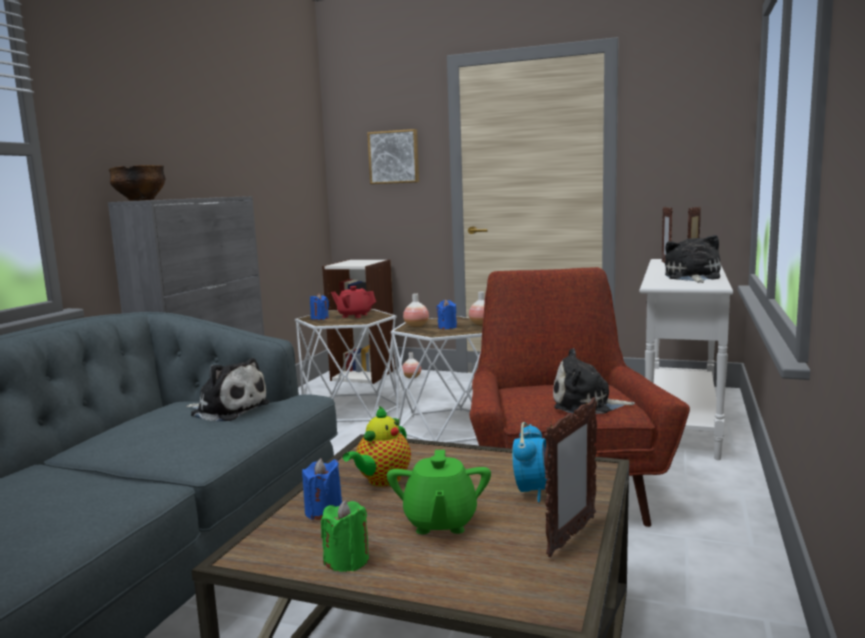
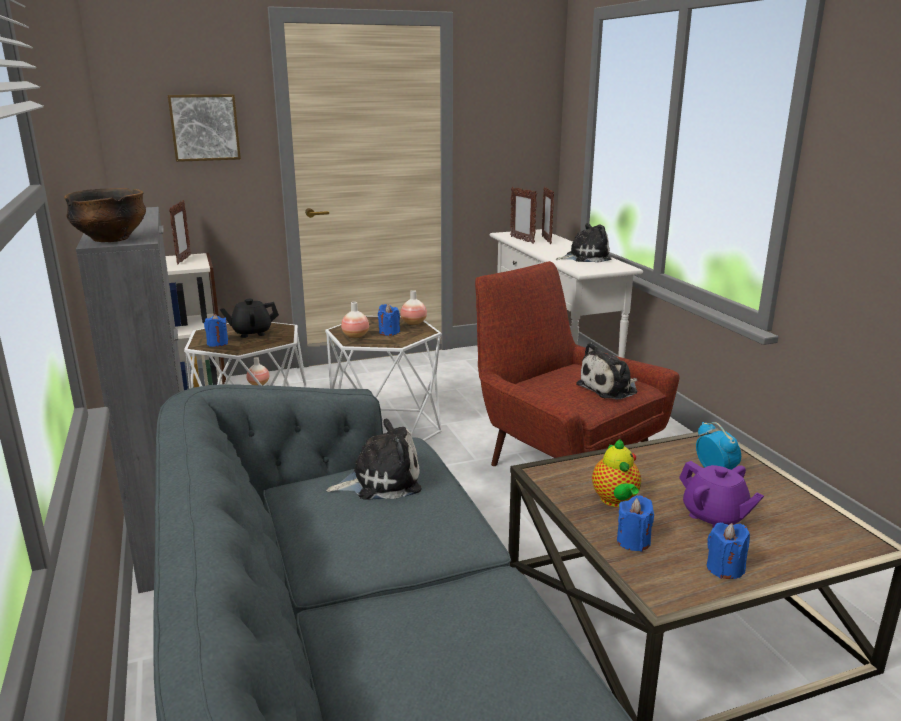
camera: 40 degrees left, 10 degrees up
(347, 561) = (724, 569): green candle -> blue candle
(354, 315) = (251, 333): red teapot -> black teapot
(440, 522) = (714, 517): green teapot -> purple teapot
(571, 536) = (793, 496): picture frame -> picture frame (183, 260)
(692, 277) = (585, 257): plush toy -> plush toy turned 105 degrees clockwise

